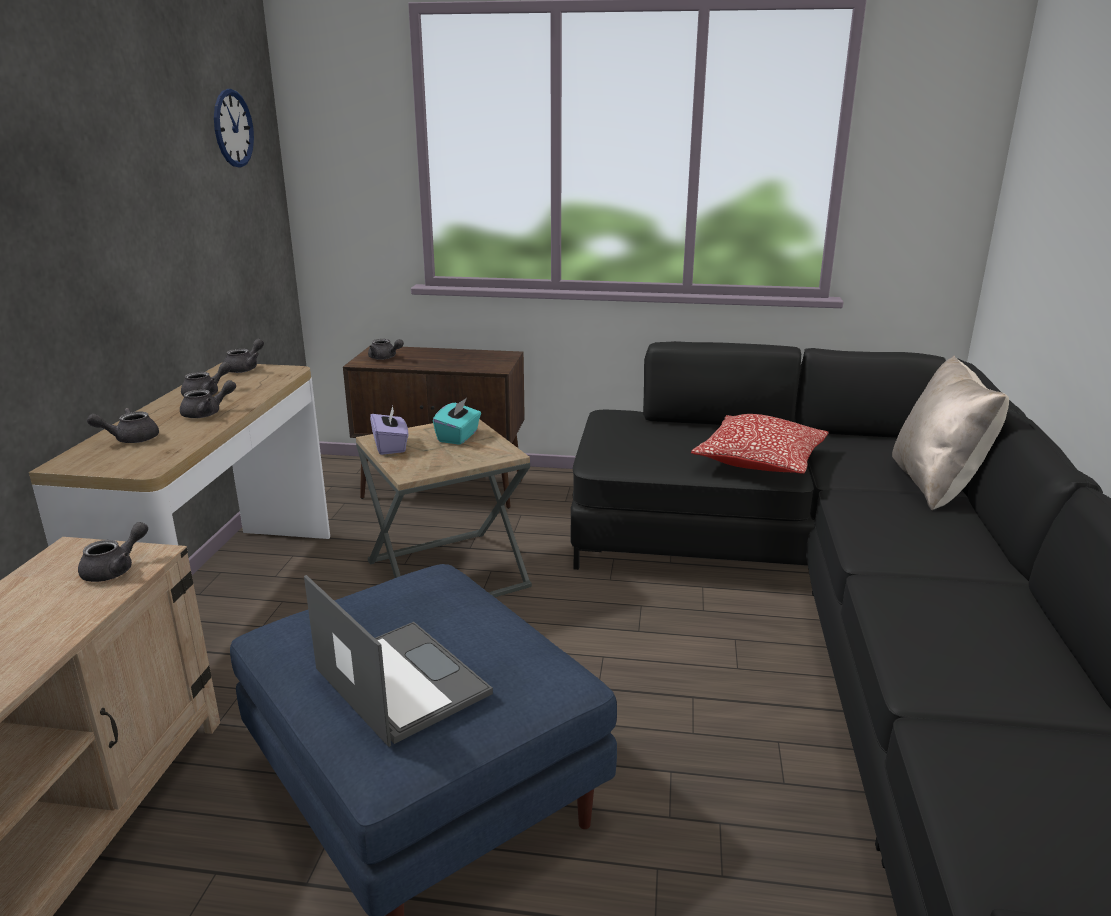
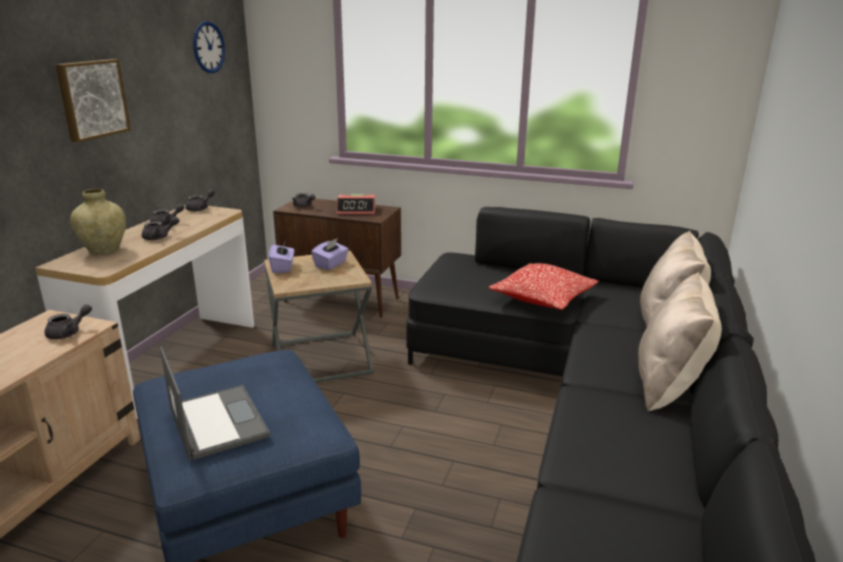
camera: 10 degrees right, 0 degrees up
(89, 205) = (92, 99): none -> picture
(130, 439) = (104, 251): grey teapot -> beige vase
(458, 437) = (331, 264): turquoise tissue box -> purple tissue box
(464, 359) = (356, 210): none -> alarm clock
(985, 561) = (669, 386): none -> beige pillow

